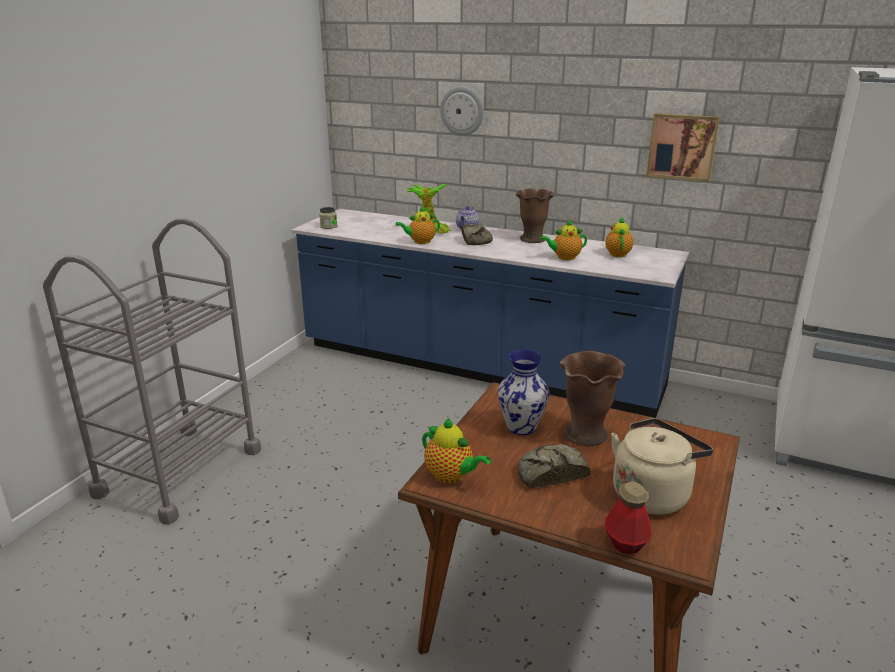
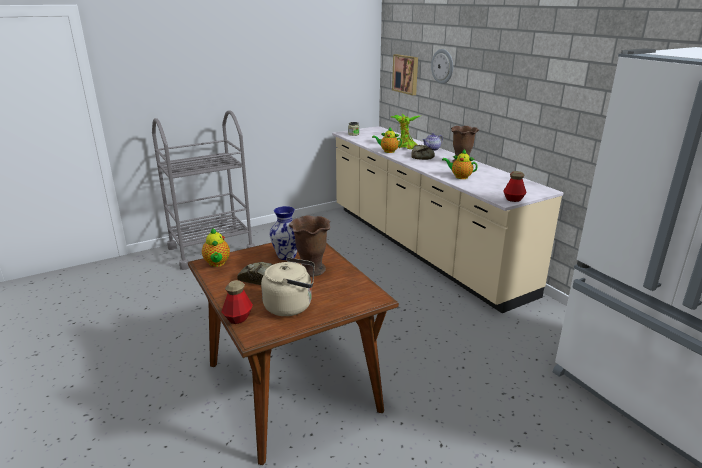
camera: 35 degrees right, 0 degrees up
(477, 367) = (421, 247): blue counter -> beige counter
(617, 254) = (503, 182): teapot -> none
(665, 272) = (513, 199): none -> bottle
(682, 146) = (568, 106): picture -> picture (406, 74)

